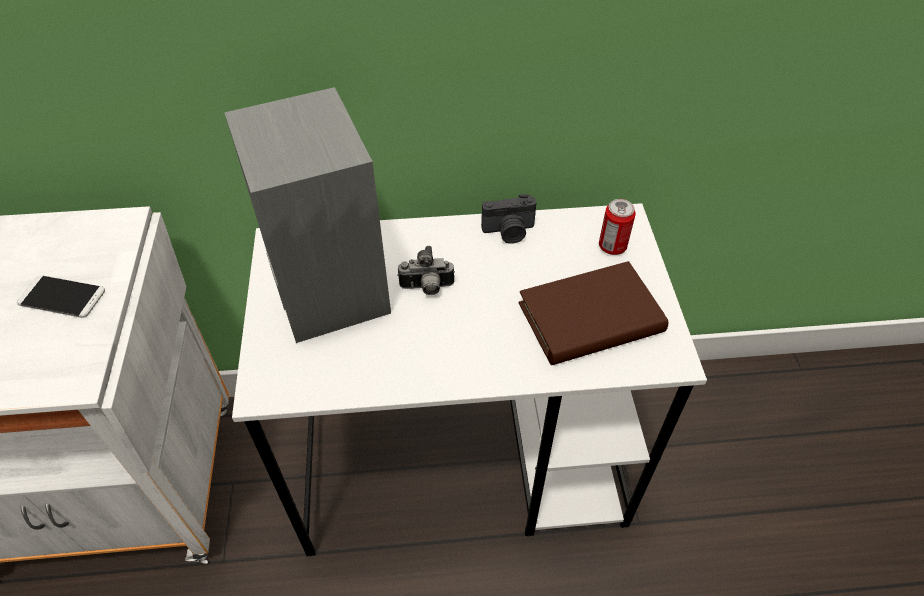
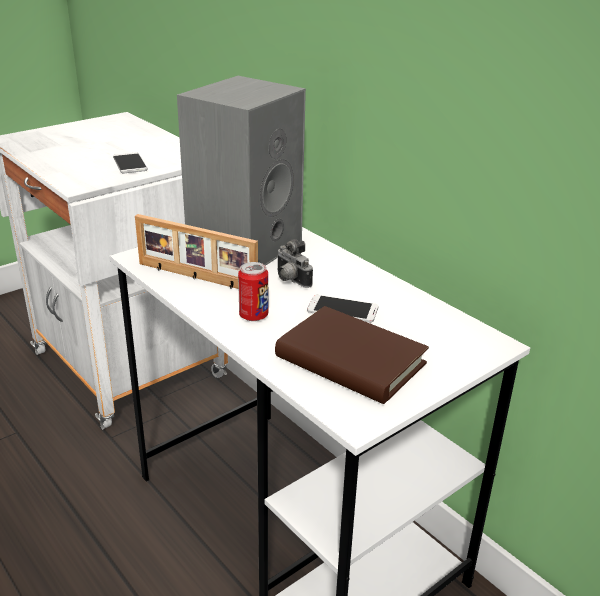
camera: 55 degrees right, 20 degrees down
(358, 359) = (196, 278): none -> picture frame
(507, 279) = (342, 309): none -> phone
(509, 232) = (394, 294): camera -> none
(612, 246) = (449, 347): can -> can (253, 316)

